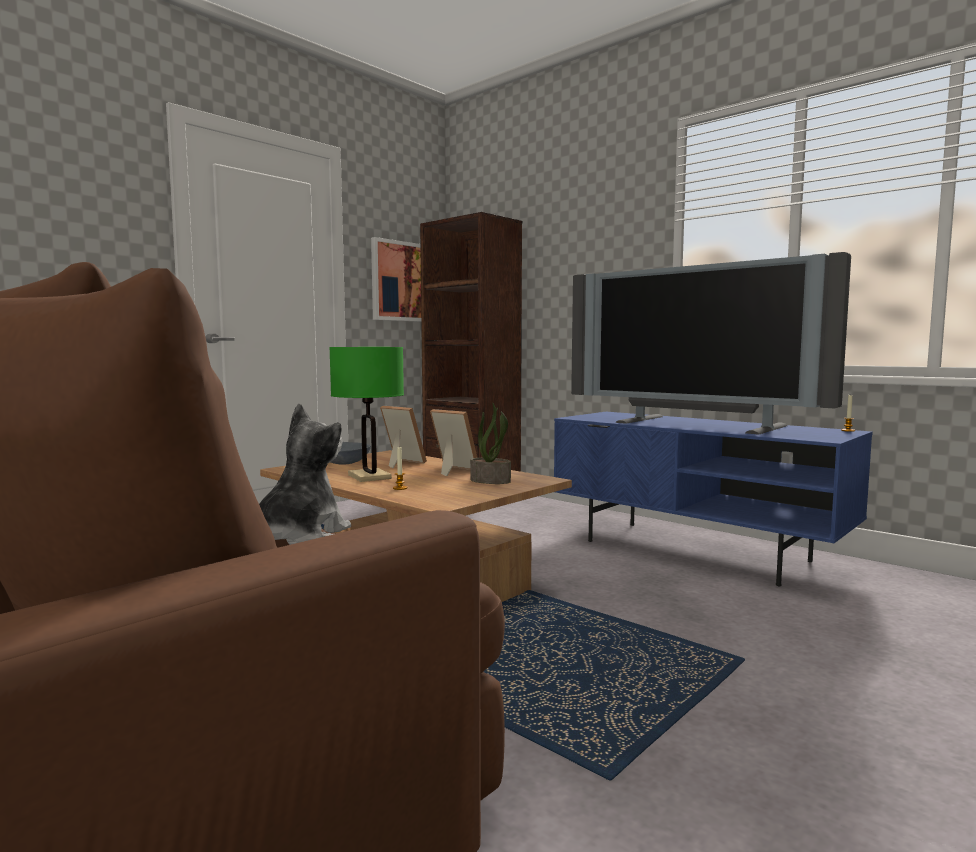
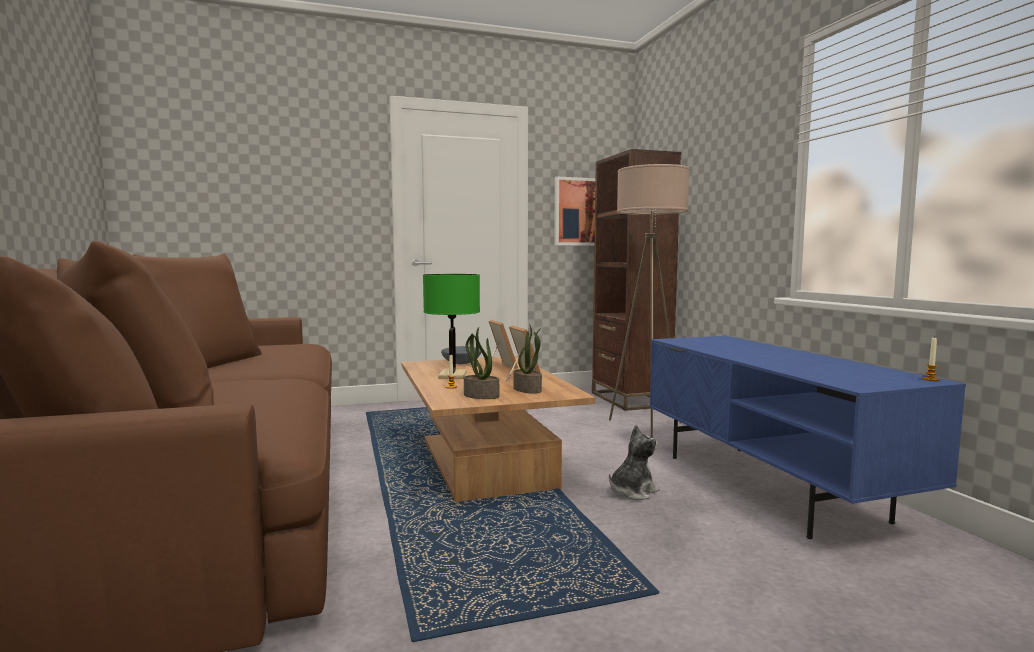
camera: 30 degrees right, 0 degrees up
(300, 536) = (268, 411): plush toy -> plush toy (632, 492)
(457, 492) = (480, 396): none -> potted plant
(525, 517) = (646, 427): none -> beige floor lamp
(694, 425) = (762, 357): television -> none

